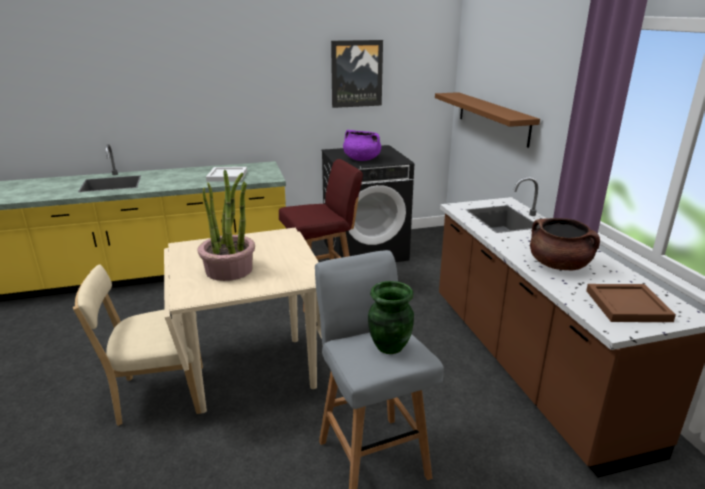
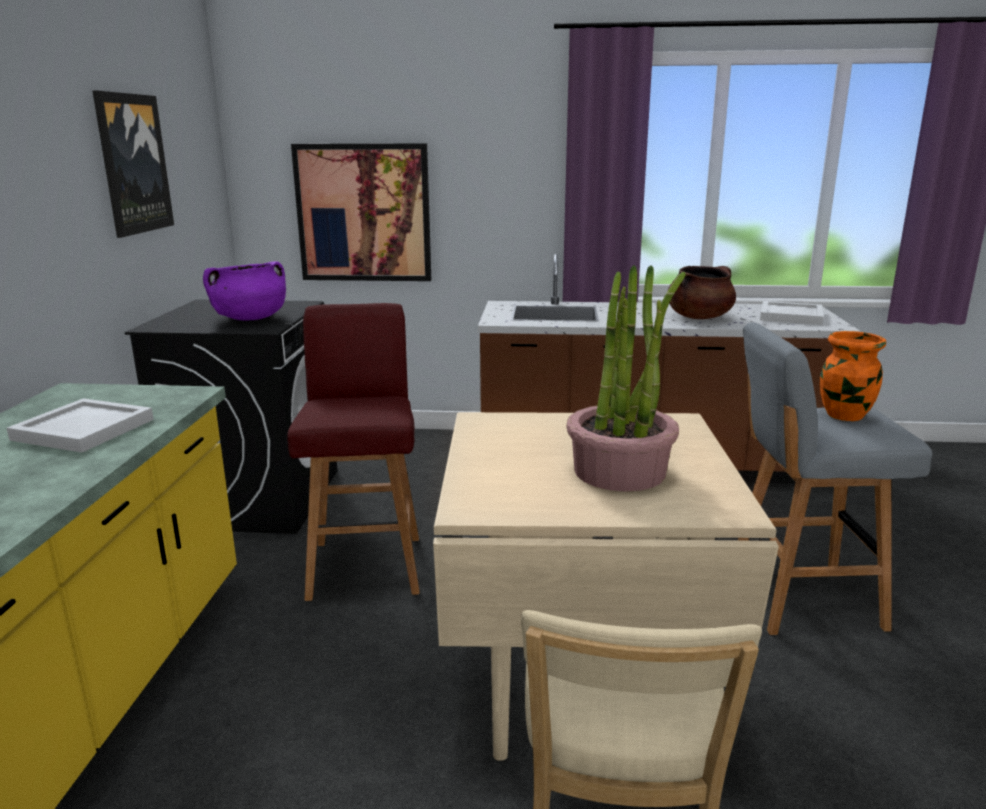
camera: 70 degrees left, 5 degrees down
(389, 346) = (844, 415): green vase -> orange vase
(492, 117) = (363, 213): brown shelf -> picture
(627, 306) = (791, 316): brown tray -> white tray

